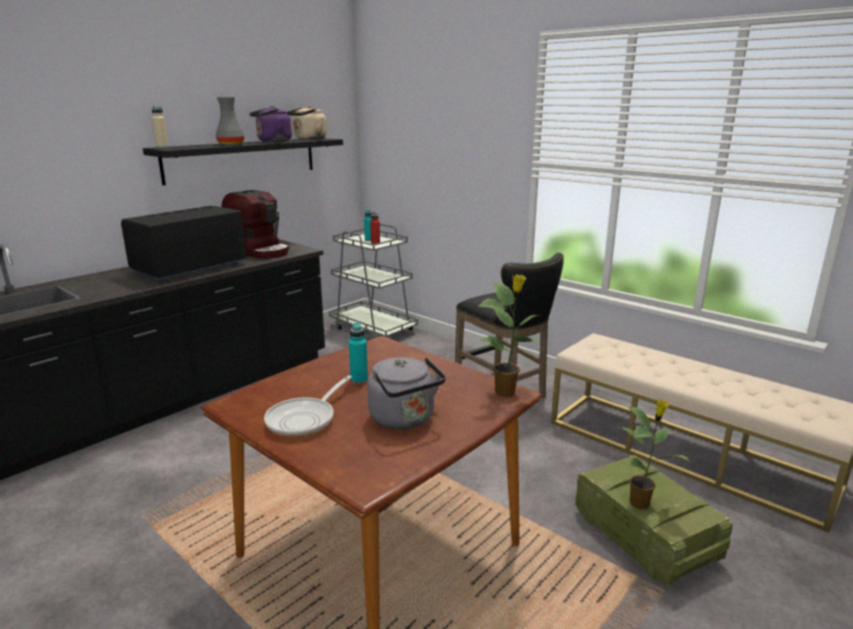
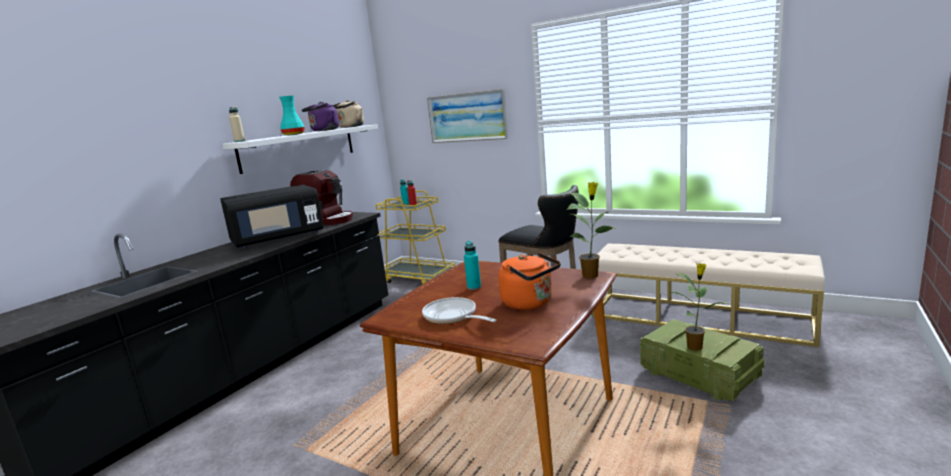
camera: 10 degrees left, 5 degrees down
(190, 269) = (278, 239): black microwave -> black microwave turned 150 degrees counterclockwise
(230, 144) = (293, 134): grey vase -> turquoise vase
(242, 159) = (299, 148): black shelf -> white shelf
(305, 419) = (453, 316): frying pan -> frying pan turned 120 degrees clockwise
(373, 329) = (417, 278): grey cart -> yellow cart
(404, 419) = (530, 303): grey kettle -> orange kettle
(452, 143) = (467, 117): none -> picture

